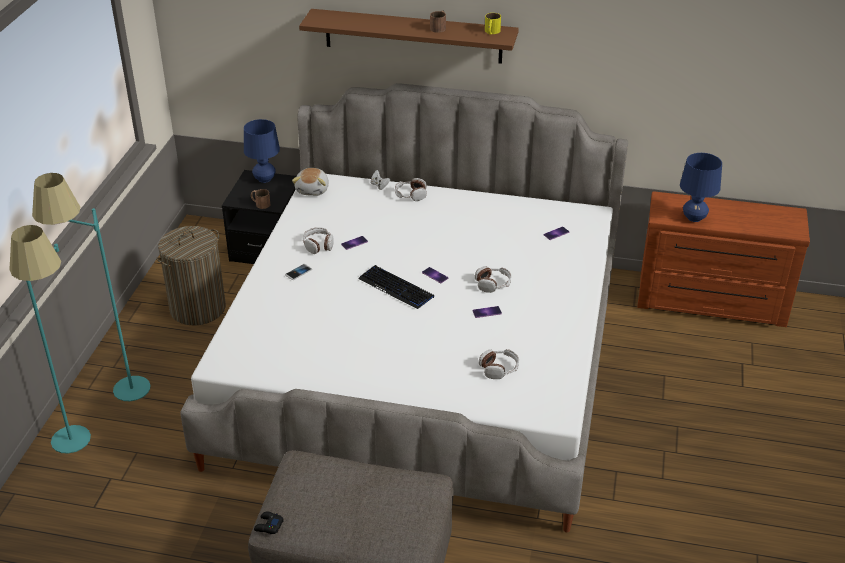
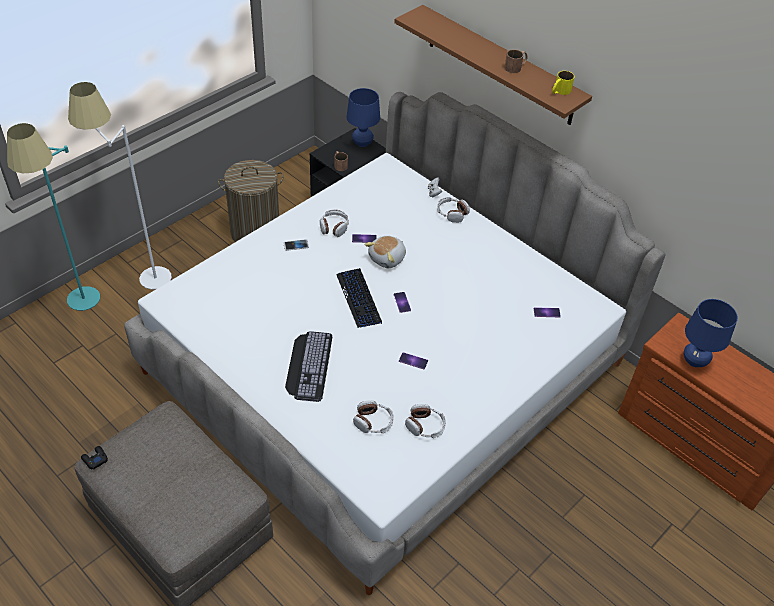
camera: 30 degrees right, 10 degrees up
(115, 395) = (140, 278): turquoise floor lamp -> white floor lamp
(313, 190) = (376, 172): plush toy -> plush toy (387, 258)
(402, 354) = (308, 365): none -> keyboard
(493, 284) = (443, 336): headphones -> headphones (425, 426)

